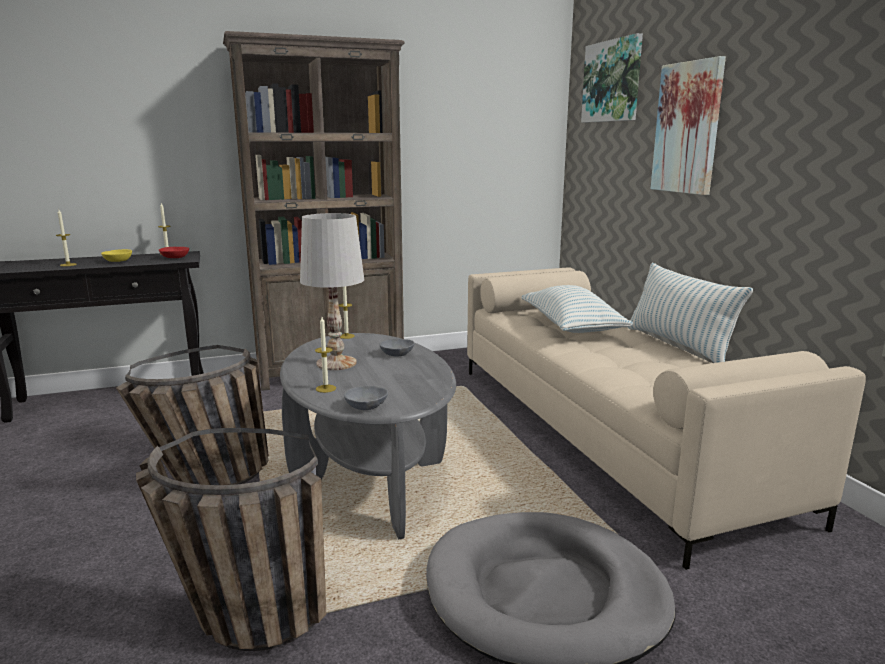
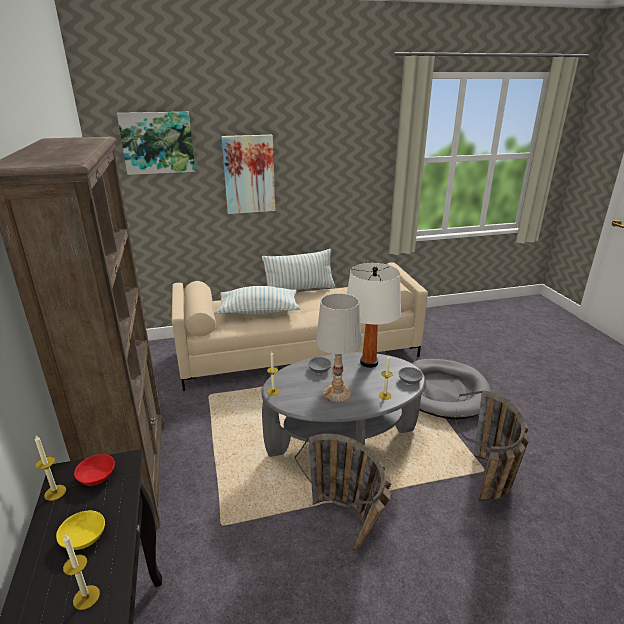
camera: 85 degrees left, 10 degrees up
(420, 380) = (368, 362): none -> white table lamp

